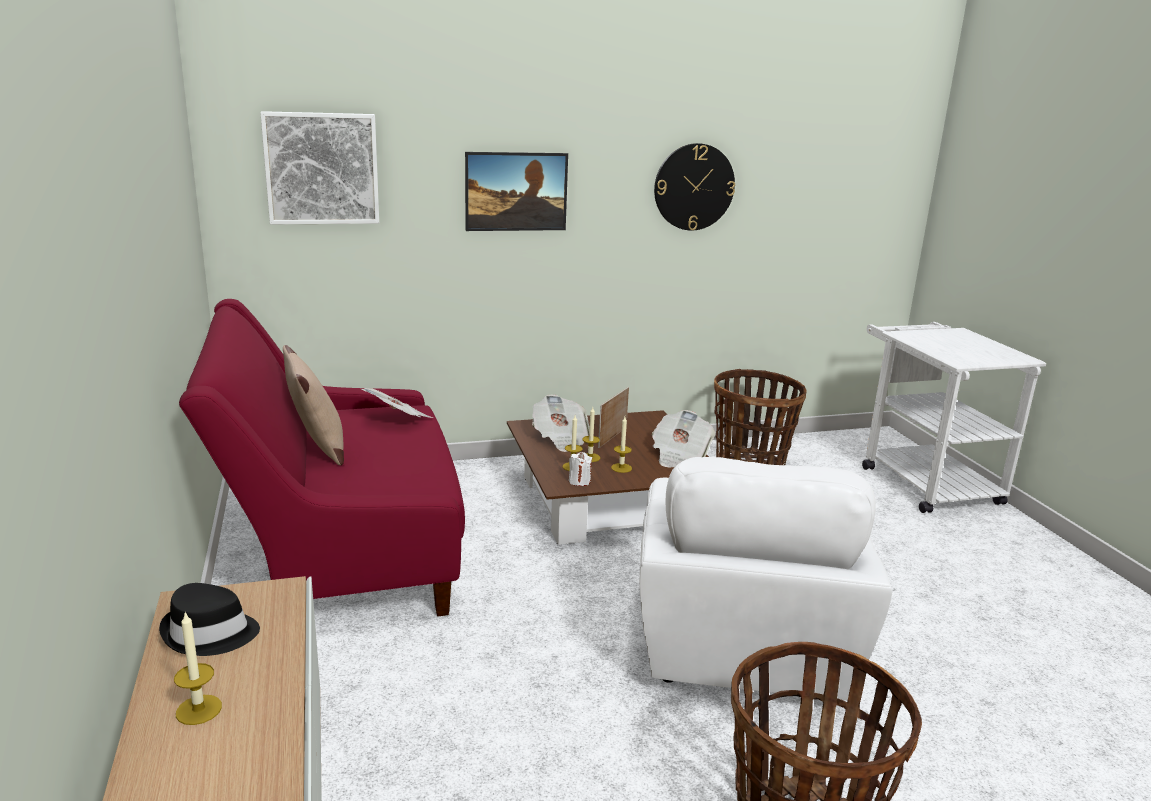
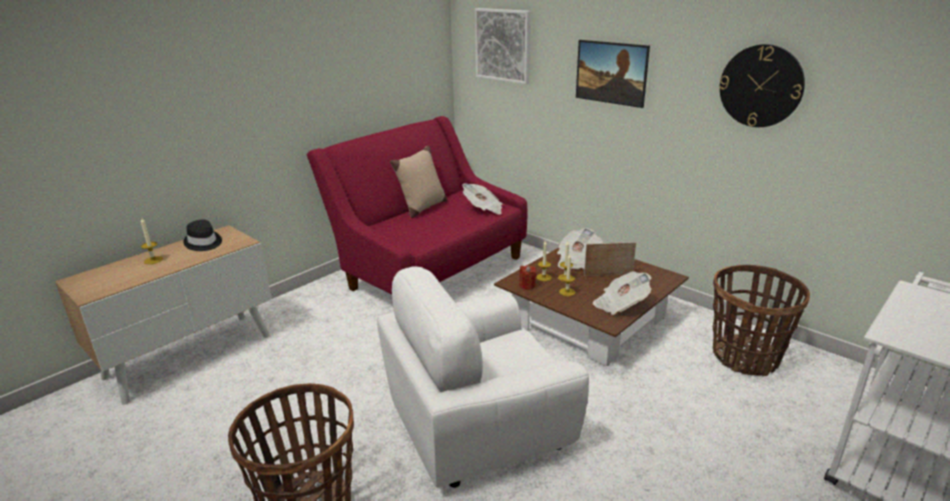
camera: 60 degrees right, 5 degrees up
(579, 481) = (527, 285): white candle -> red candle

